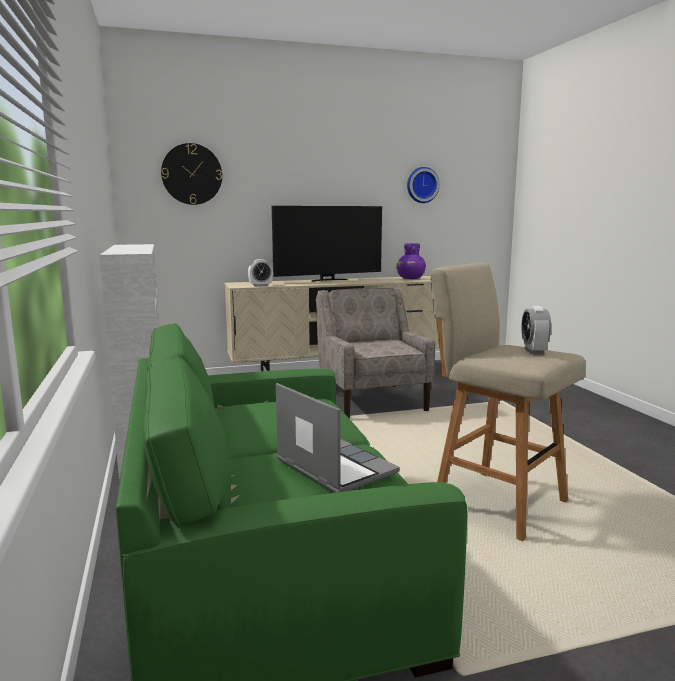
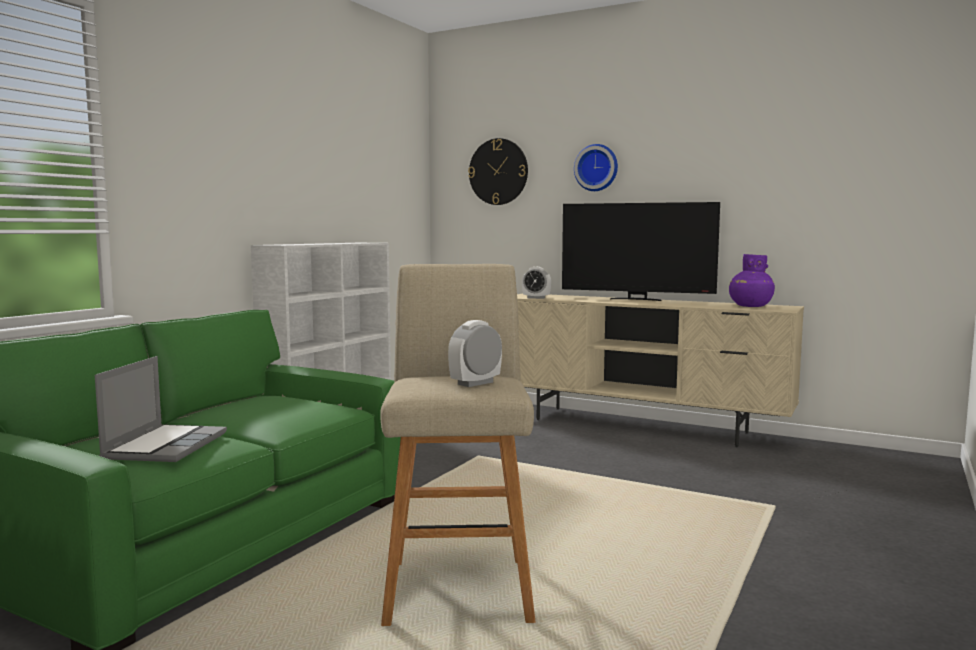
camera: 45 degrees right, 5 degrees down
(372, 400) = (603, 459): beige armchair -> none
(422, 185) = (794, 169): wall clock -> wall clock (597, 168)

